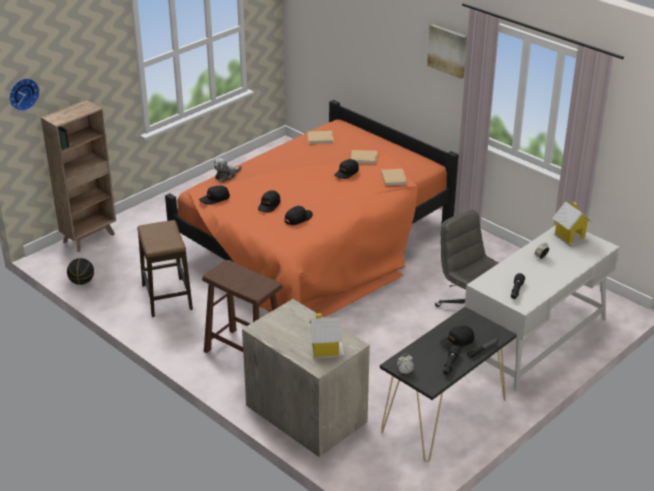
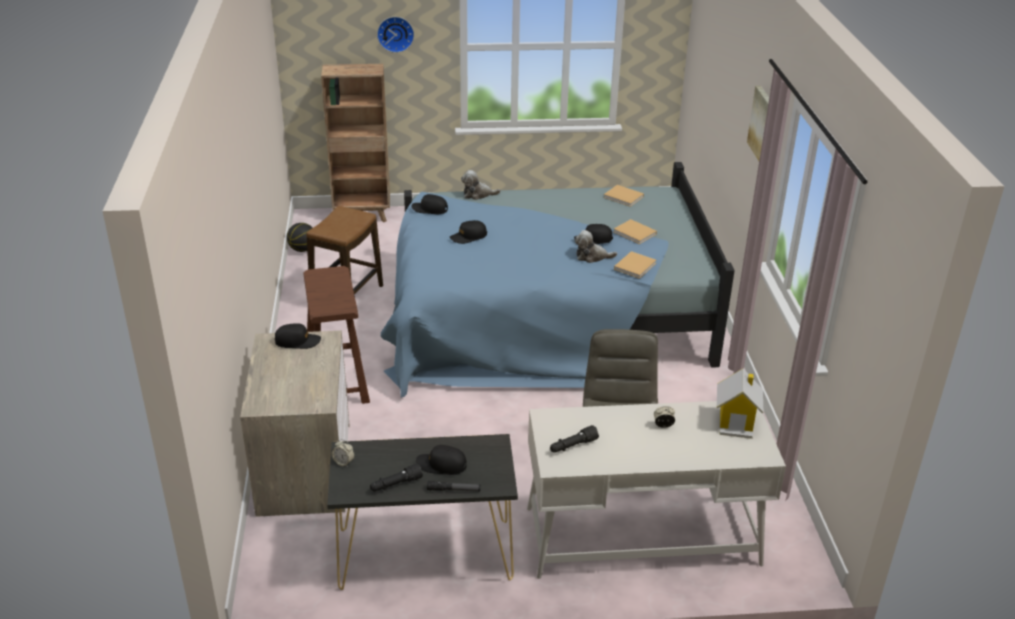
camera: 40 degrees right, 0 degrees up
(22, 93) = (305, 32): wall clock -> wall clock (395, 33)
(298, 218) = (475, 261): black cap -> black cap (297, 341)
(315, 246) = (545, 315): orange bed -> blue bed
(326, 349) = (290, 394): toy house -> none
(360, 184) = (592, 257): none -> plush toy

